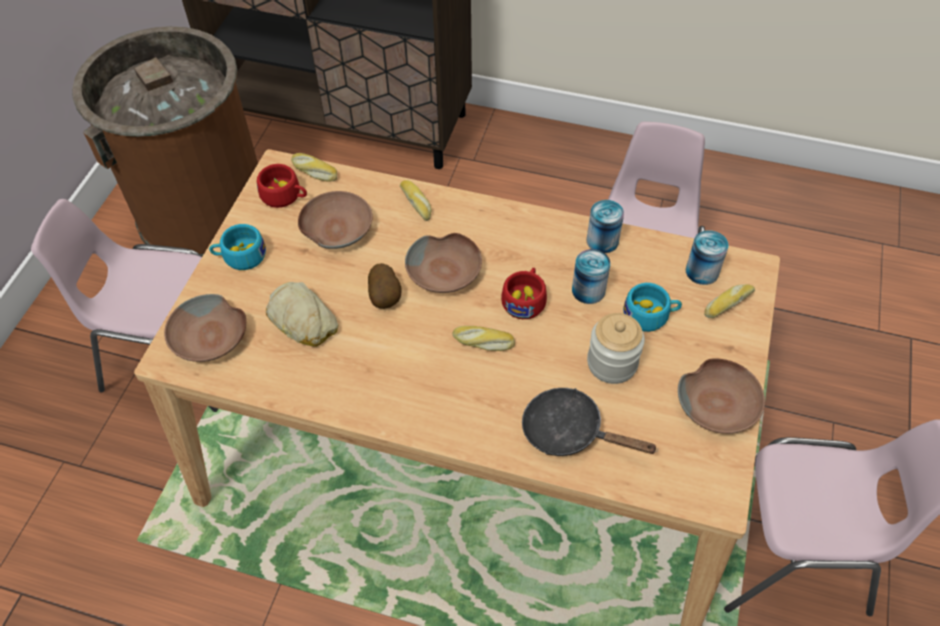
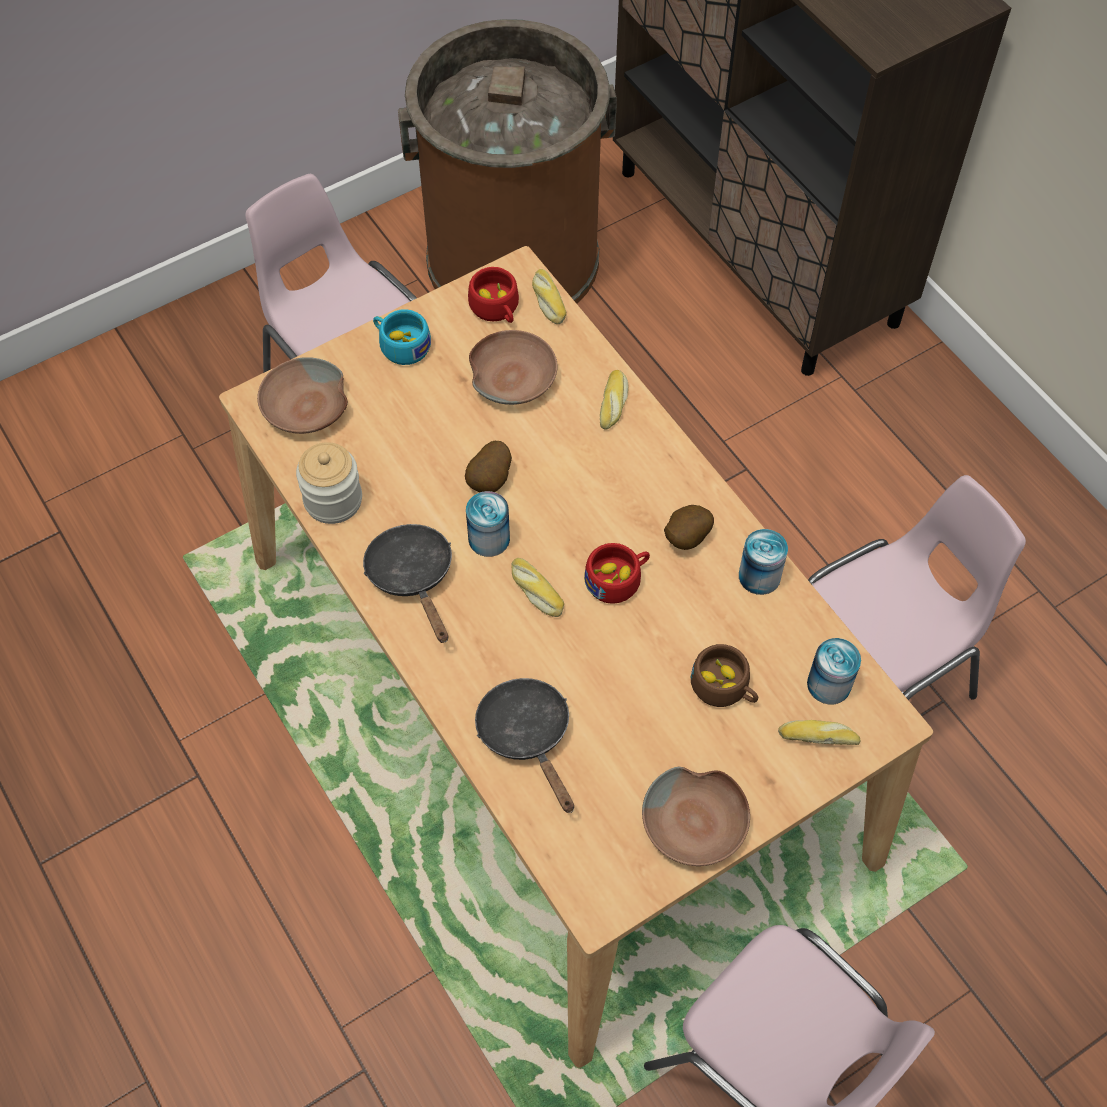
camera: 40 degrees right, 5 degrees up
(302, 321) = (396, 449): bread -> none
(395, 391) = (413, 577): none -> black frying pan
(445, 272) = (570, 495): brown bowl -> none
(539, 249) = (685, 538): none -> potato
(588, 290) = (689, 616): can -> can (489, 538)
(612, 363) = (635, 704): jar -> jar (333, 500)
(650, 315) = (725, 688): turquoise cup -> brown cup

